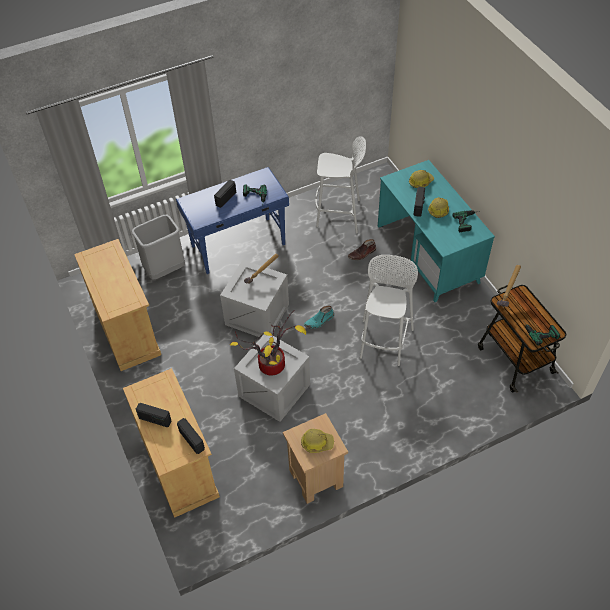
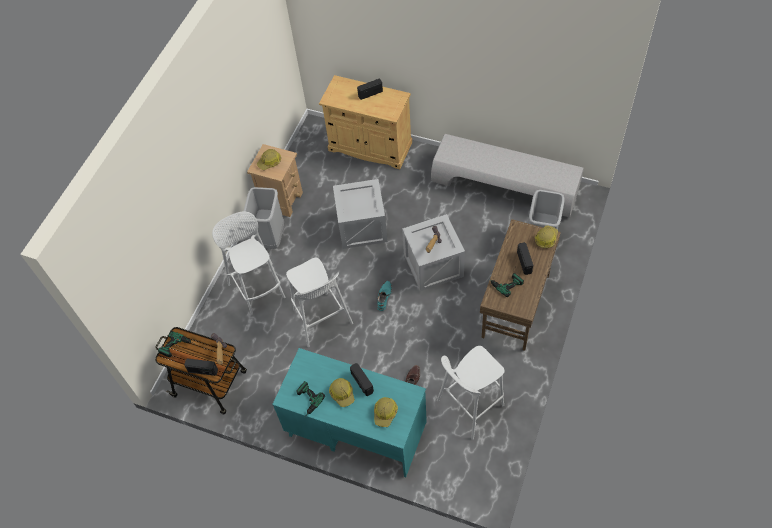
camera: 140 degrees right, 5 degrees up
(127, 330) = (505, 185): beige cabinet -> grey bench
(191, 201) = (546, 239): none -> hard hat
(192, 440) = (336, 100): radio -> radio (203, 370)
(238, 245) = (516, 307): blue console table -> brown console table
(272, 363) = (358, 202): potted plant -> none
(361, 448) = (269, 237): none -> grey trash can
(412, 407) = (258, 288): none -> white stool

